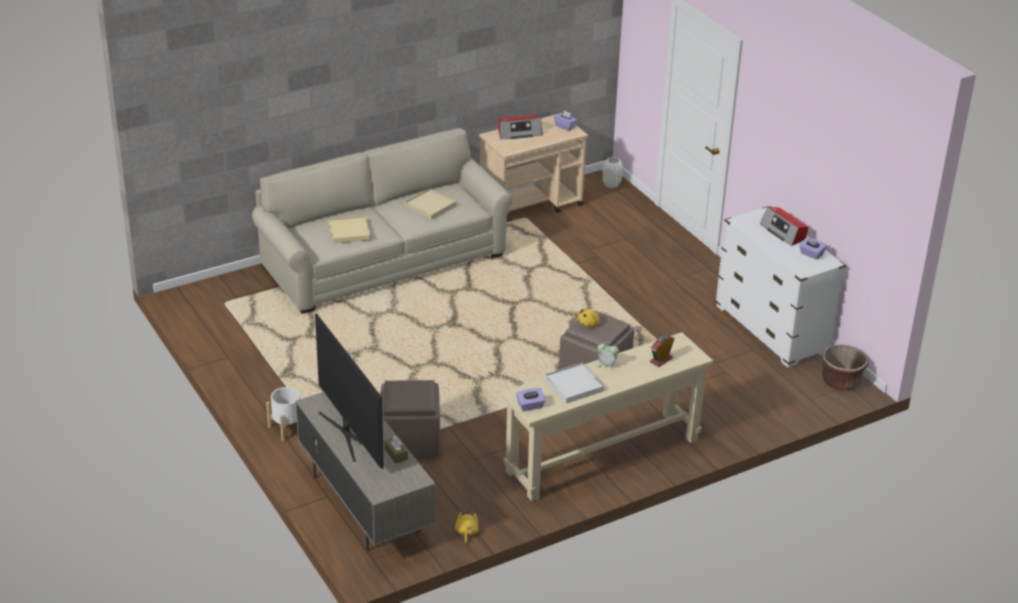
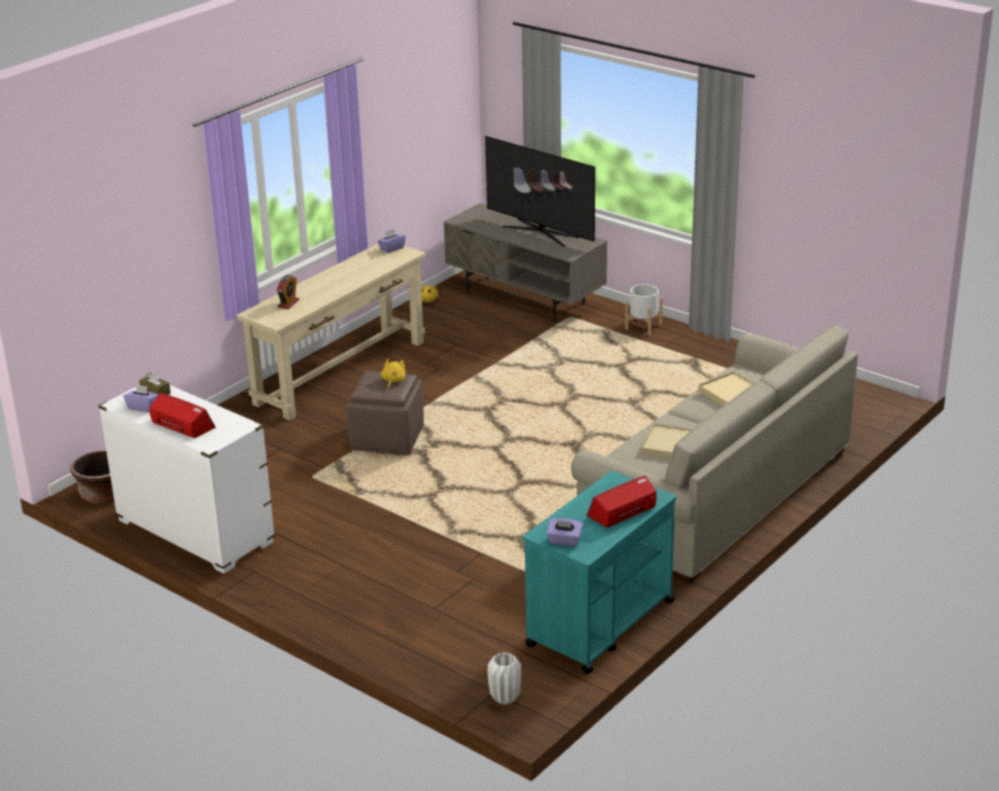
camera: 160 degrees right, 5 degrees down
(396, 454) = (489, 229): brown tissue box -> brown tissue box (155, 392)
(409, 440) = (527, 343): brown ottoman -> none
(531, 206) = (599, 624): beige cart -> turquoise cart
(573, 385) = (362, 269): white tray -> none
(606, 364) = (340, 289): alarm clock -> none

